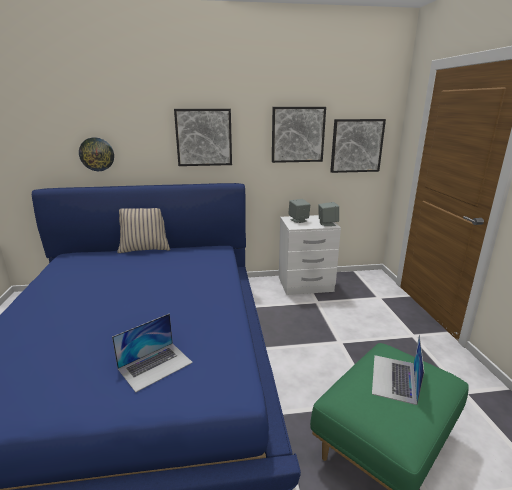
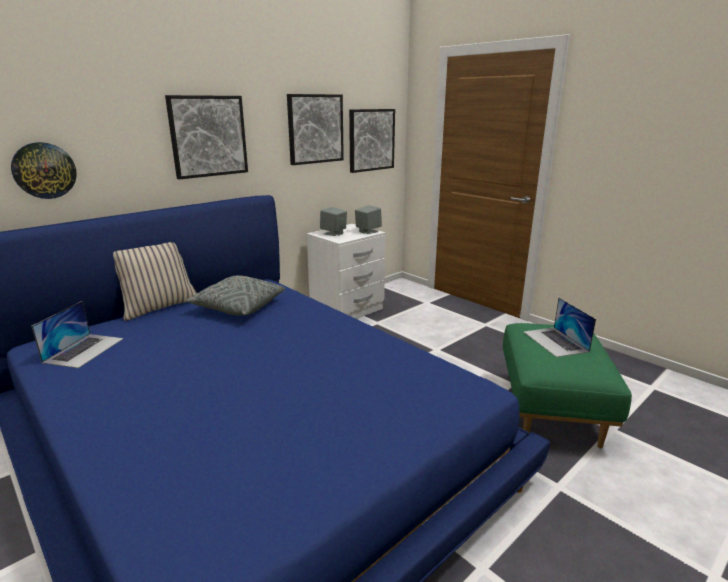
camera: 35 degrees left, 0 degrees up
(155, 365) = (382, 401): laptop -> laptop (84, 350)
(181, 261) = (238, 307): none -> grey pillow

